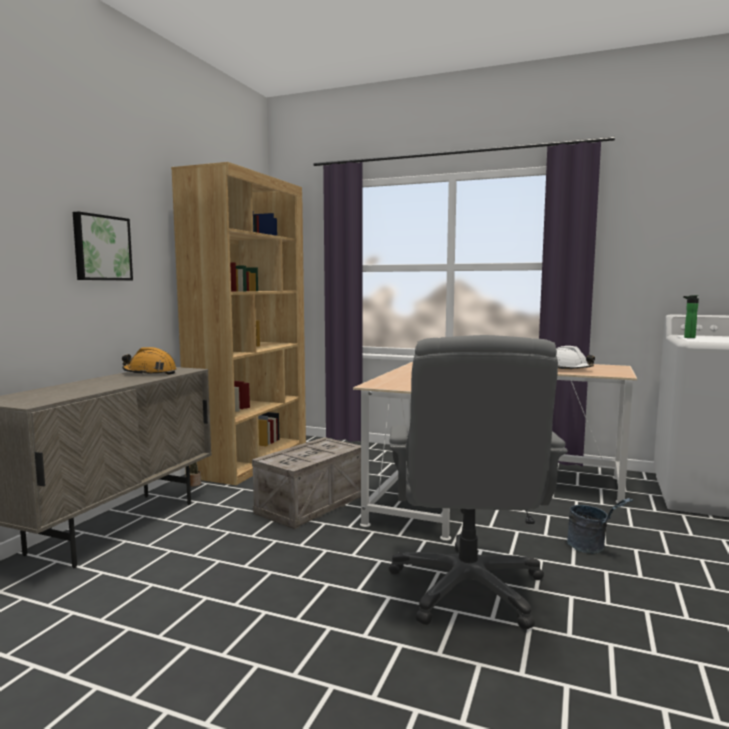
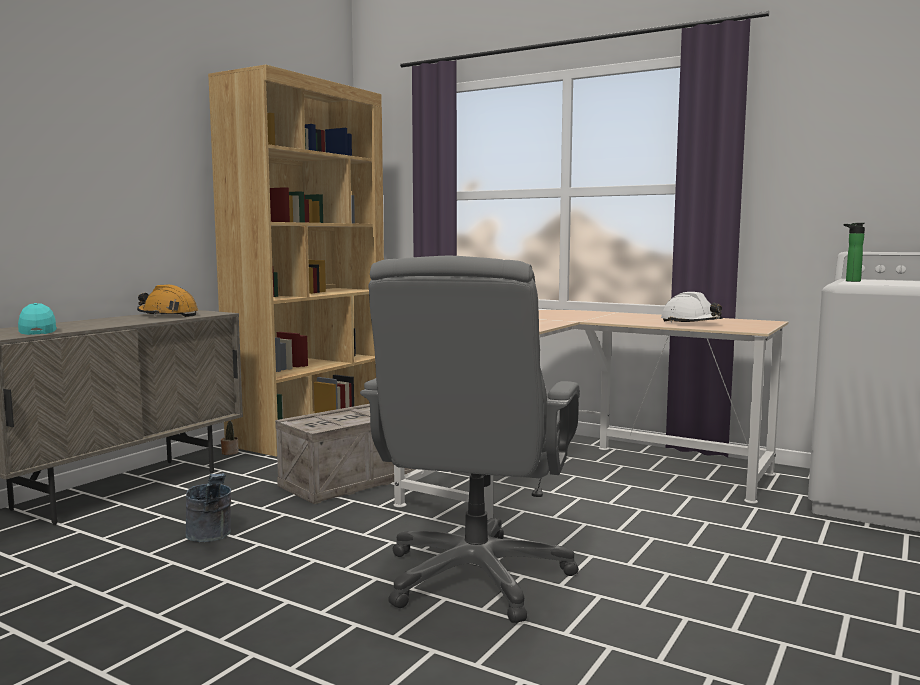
camera: 10 degrees right, 0 degrees up
(55, 396) = (38, 331): none -> turquoise cap
(101, 248) = (115, 169): picture -> none
(592, 548) = (669, 548): grey bucket -> grey bucket (211, 536)

